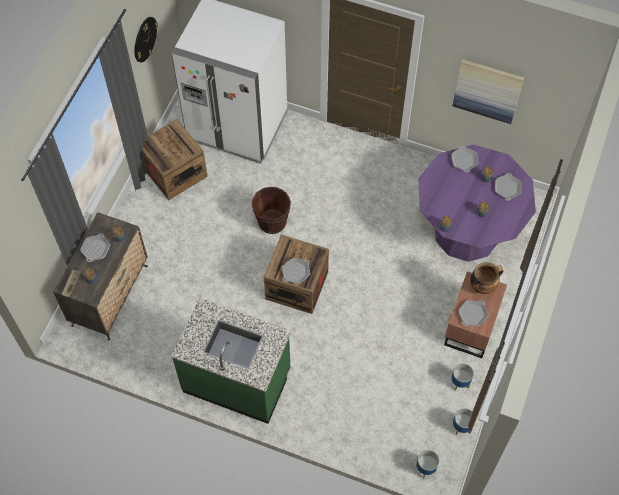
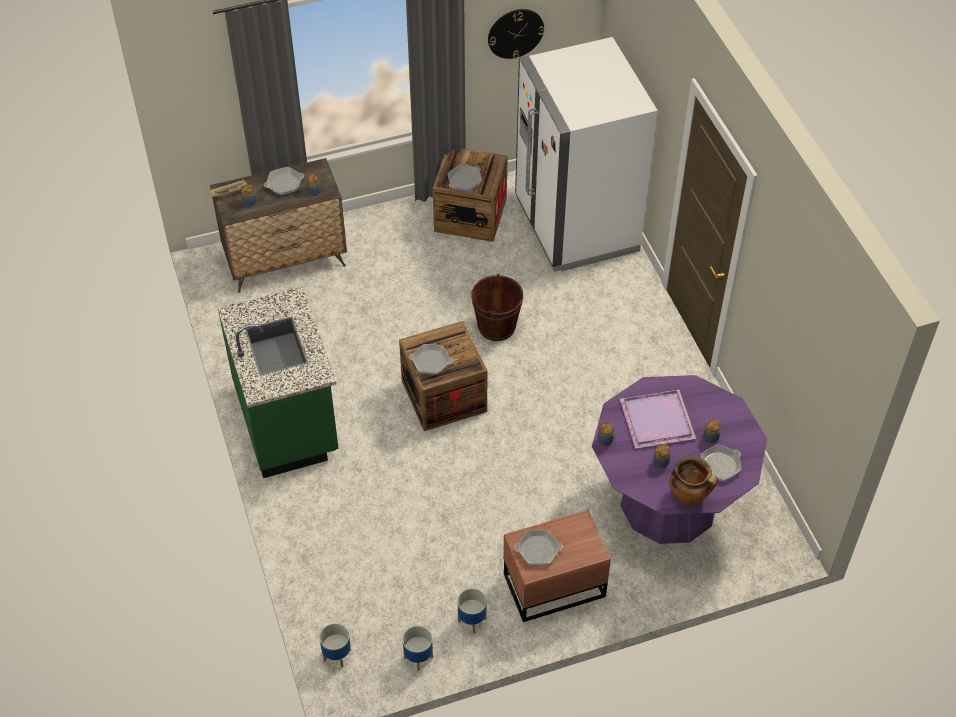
camera: 50 degrees right, 10 degrees down
(454, 193) = (658, 421): none -> purple tray
(464, 161) = (711, 403): frying pan -> frying pan (464, 180)
(483, 286) = (585, 536): cooking pot -> cooking pot (689, 495)
(487, 90) = (785, 332): picture -> none

